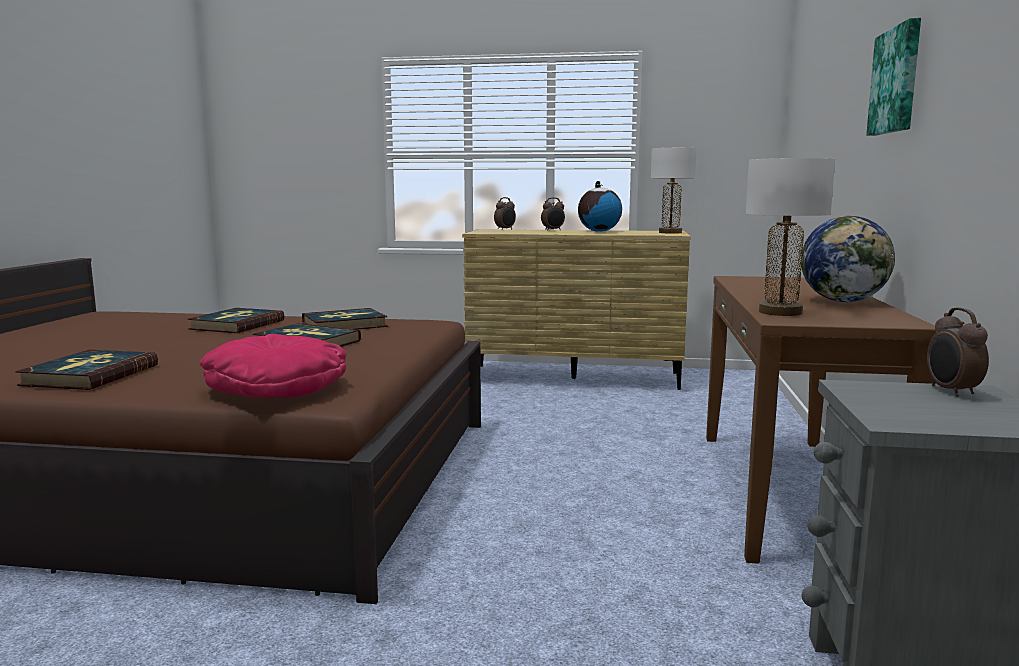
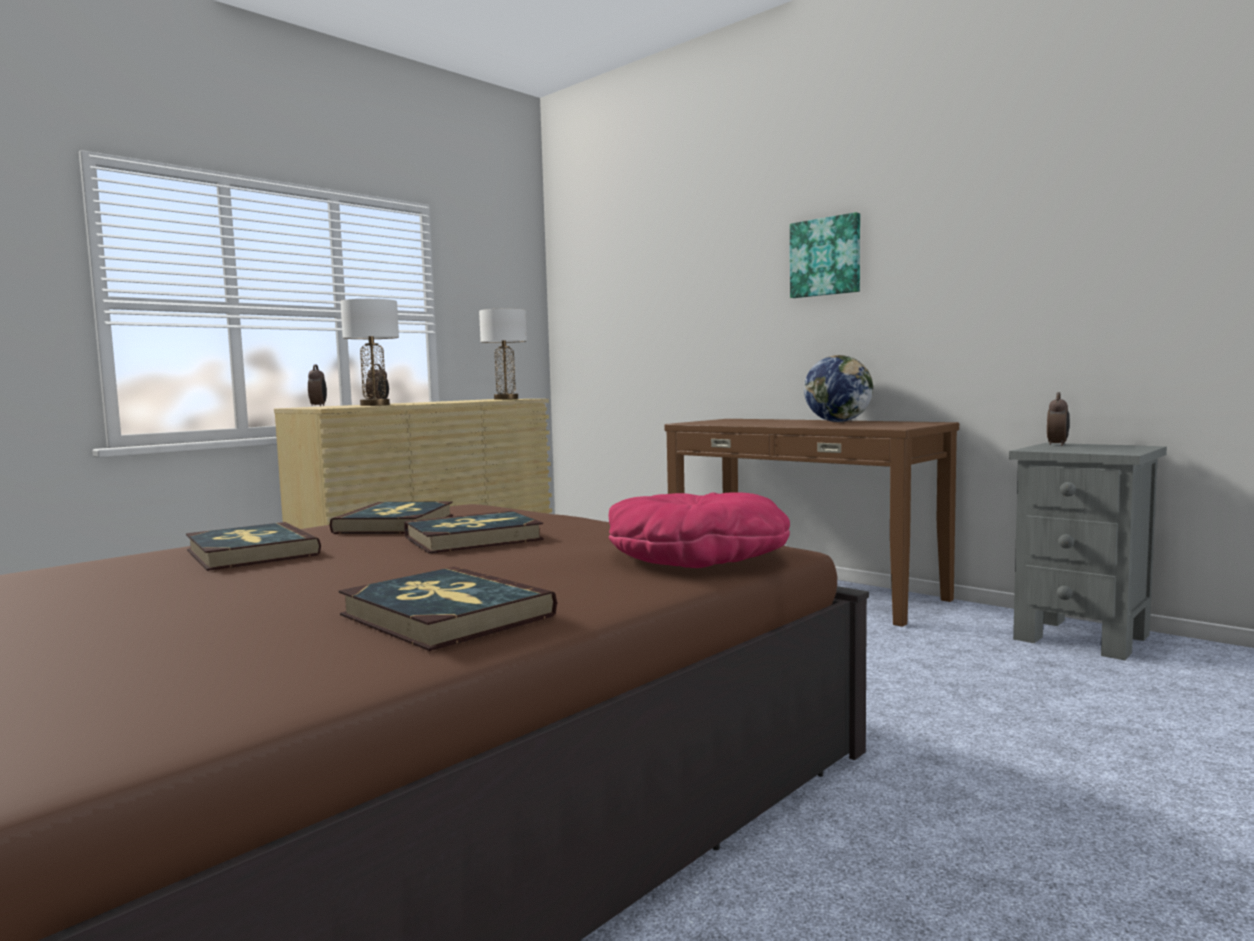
camera: 55 degrees left, 5 degrees down
(599, 231) = (436, 401): globe -> none
(779, 312) = (865, 426): table lamp -> table lamp (374, 405)
(951, 391) = (1057, 445): alarm clock -> alarm clock turned 90 degrees counterclockwise

